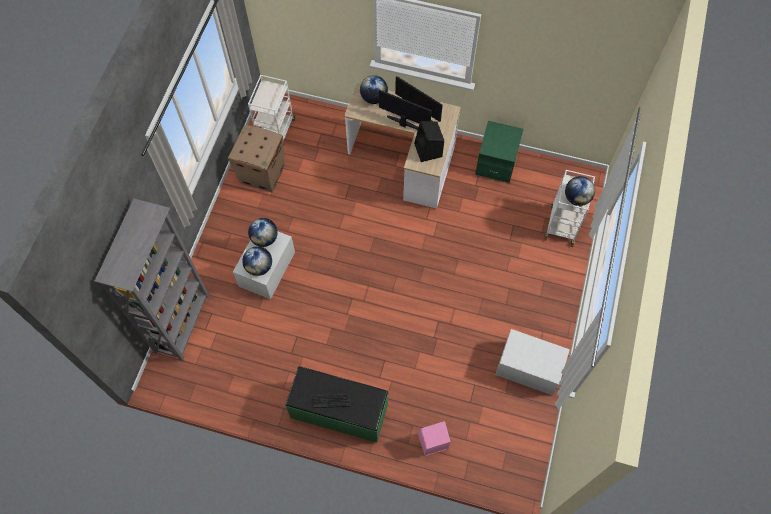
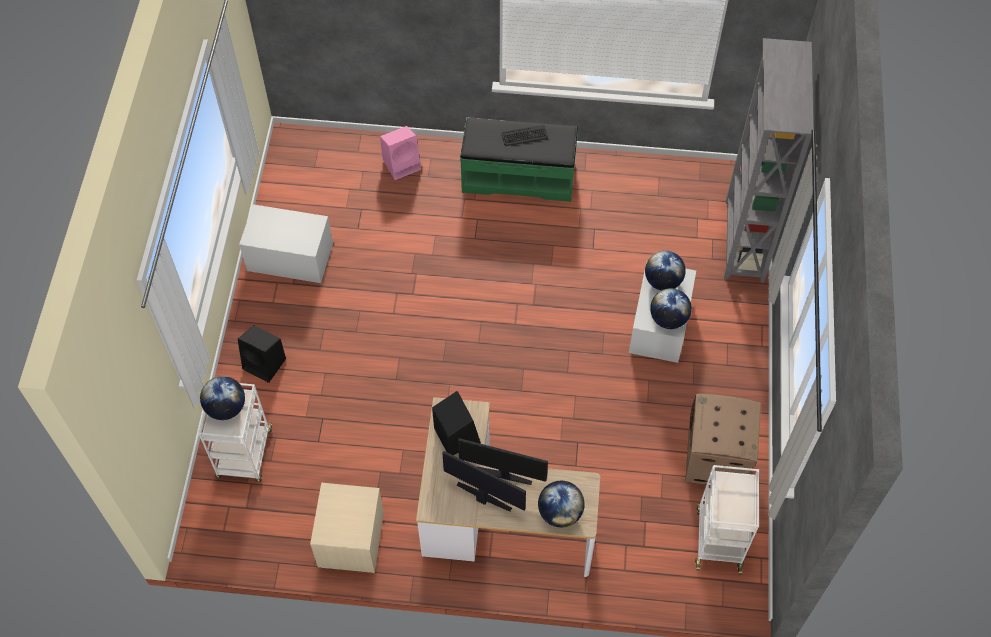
camera: 170 degrees right, 5 degrees down
(496, 163) = (351, 540): green nightstand -> beige nightstand
(548, 284) = (265, 364): none -> black speaker

